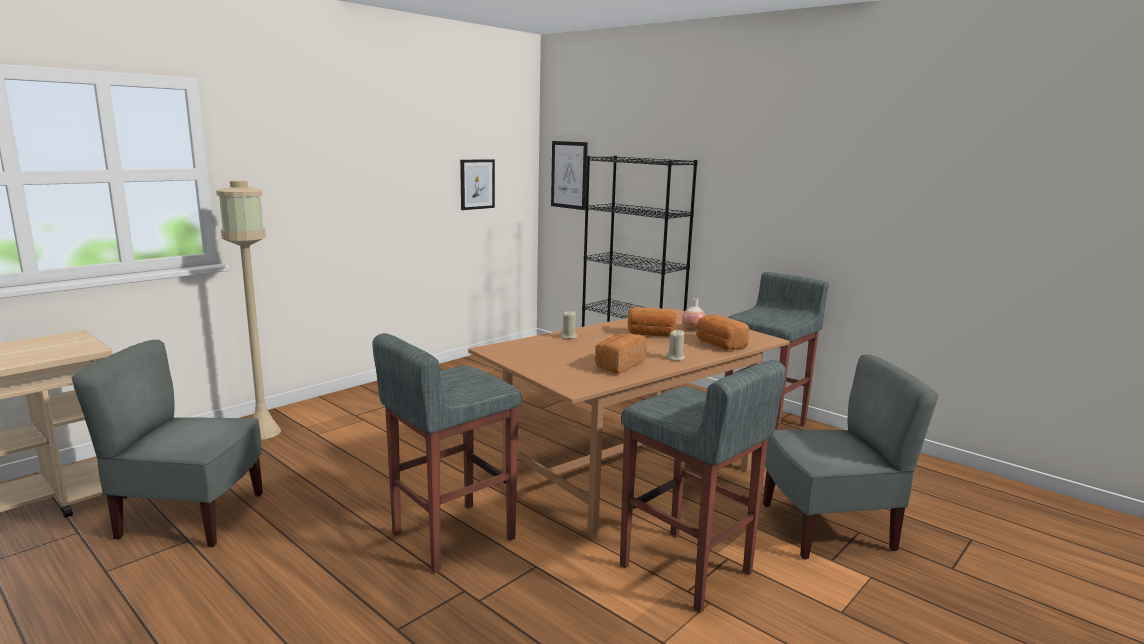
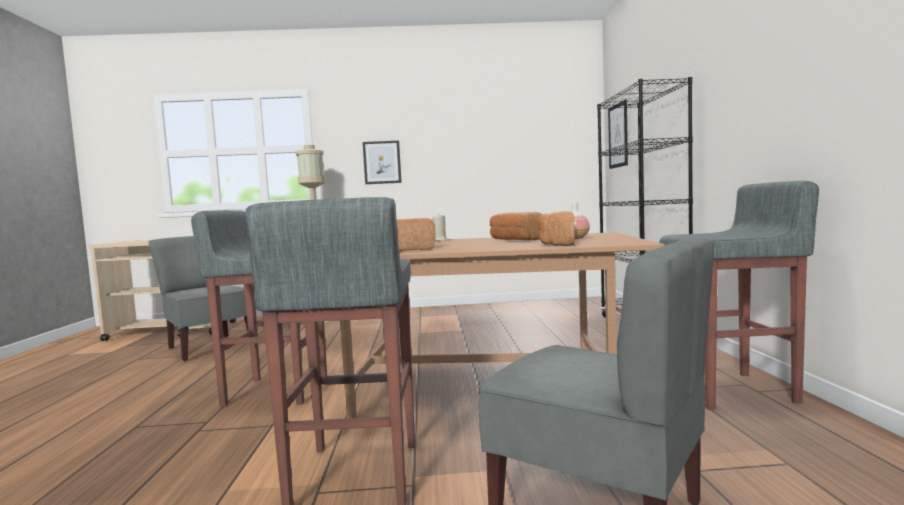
camera: 45 degrees right, 10 degrees down
(477, 184) = (531, 152): picture -> picture (382, 162)
(675, 358) = (471, 248): beige candle -> none

